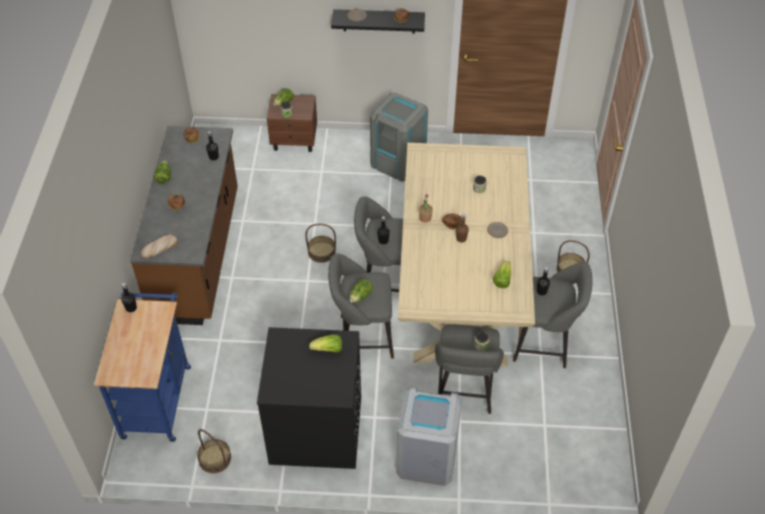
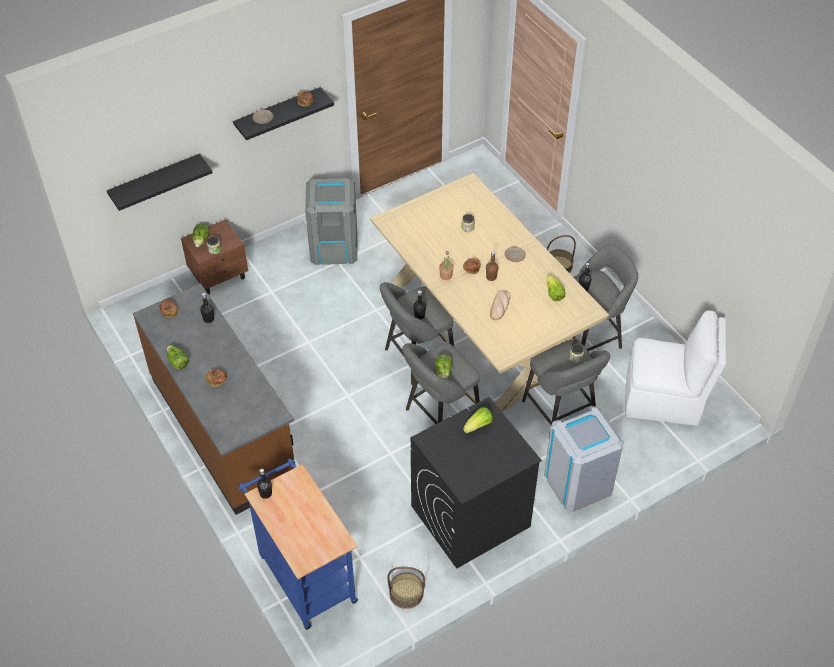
camera: 35 degrees left, 0 degrees up
(159, 248) = (238, 427): bread -> bread (500, 306)
(254, 34) = (156, 182): none -> black shelf
(321, 252) = (337, 363): basket -> none
(565, 434) = (664, 400): none -> white chair

